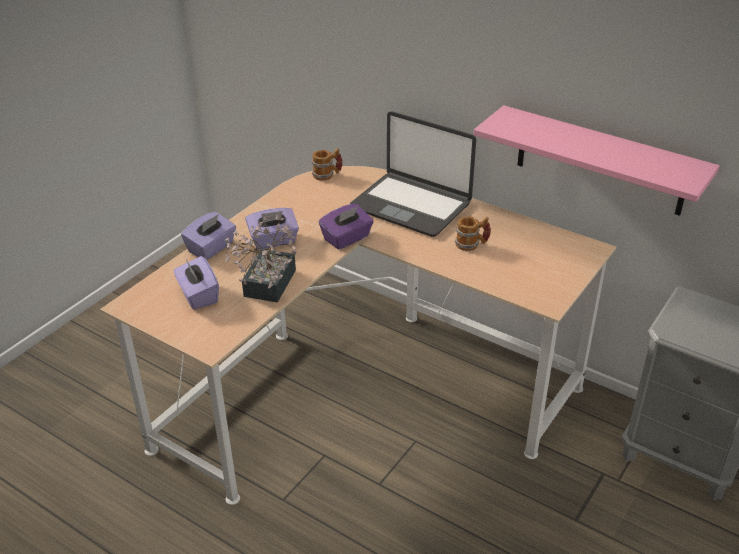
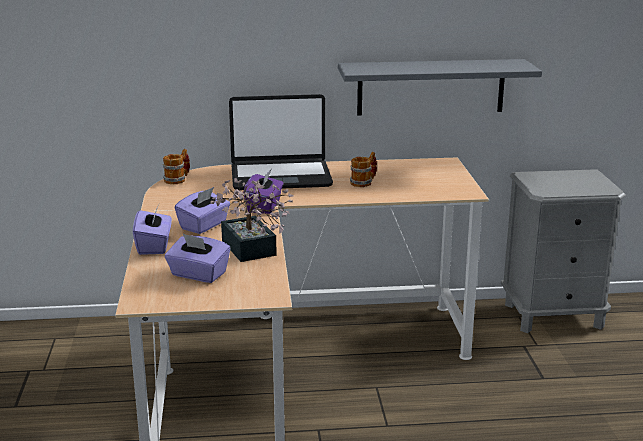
camera: 40 degrees left, 15 degrees down
(600, 161) = (431, 87): pink shelf -> grey shelf

